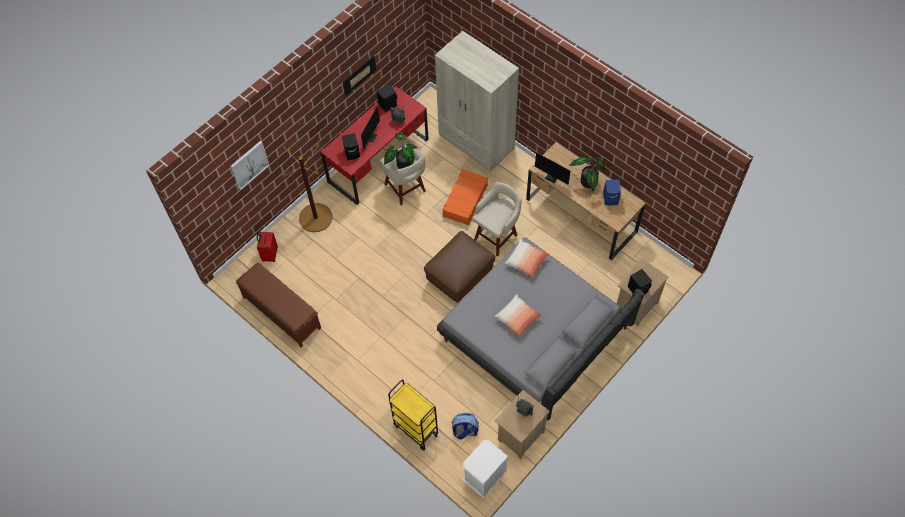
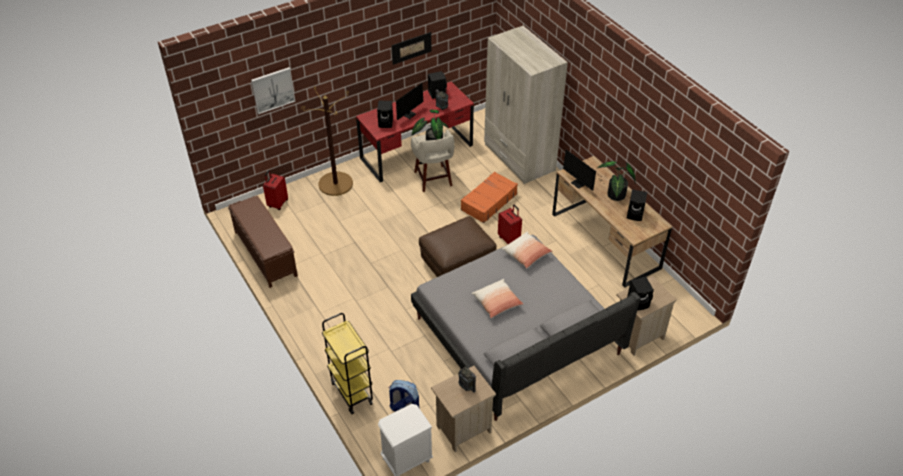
camera: 15 degrees right, 15 degrees down
(497, 236) = (509, 239): beige stool -> red suitcase
(611, 198) = (635, 214): blue speaker -> black speaker

